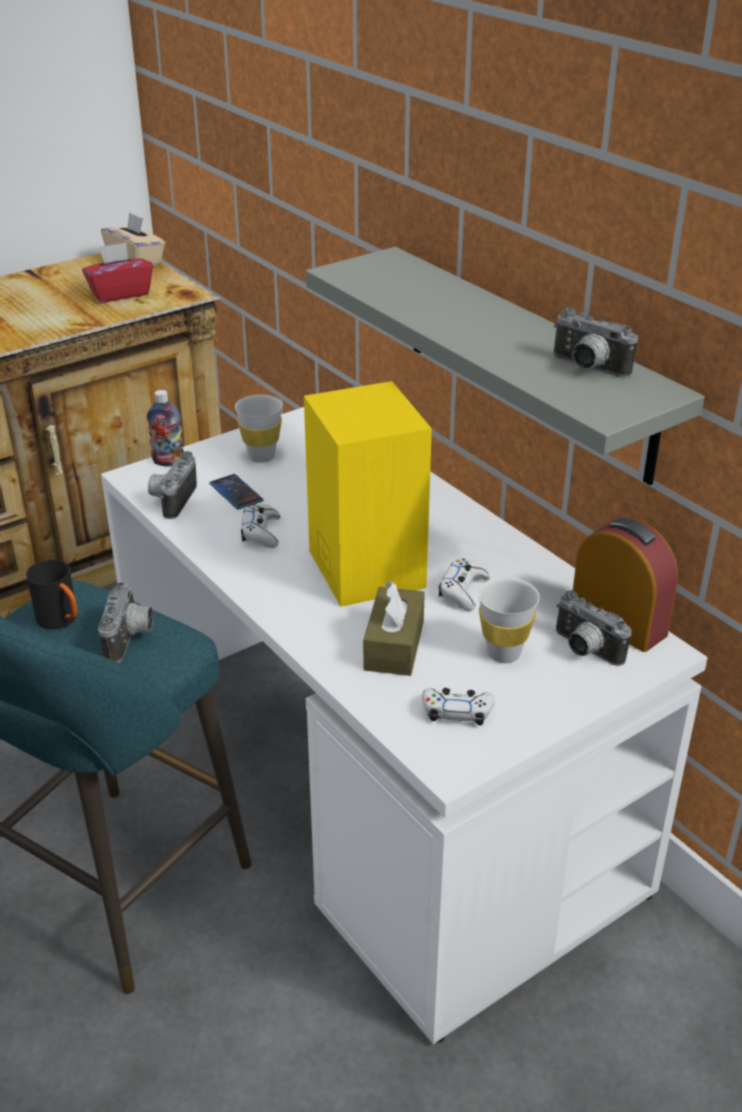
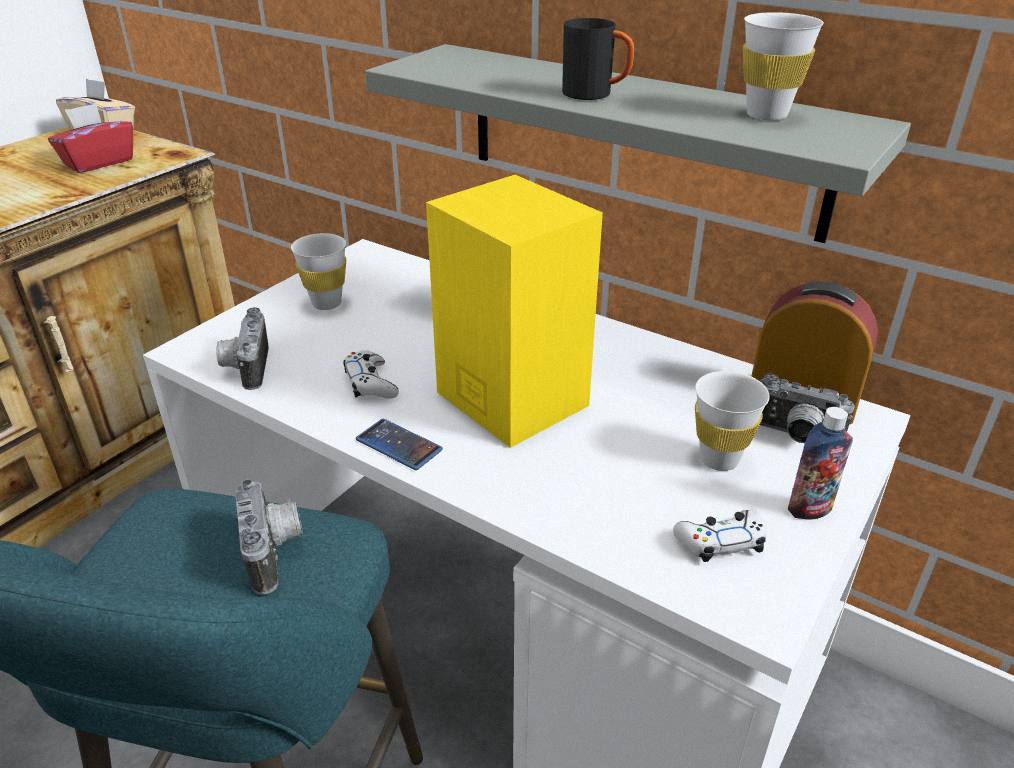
camera: 20 degrees left, 0 degrees up
(62, 621) = (169, 549): black mug -> black mug (596, 95)
(168, 462) = (221, 327): bottle -> bottle (809, 509)
(236, 492) = (318, 345): phone -> phone (399, 445)
(394, 645) = (598, 479): brown tissue box -> none
(463, 591) = (629, 400): white game controller -> none
(587, 368) = (766, 115): camera -> white cup

